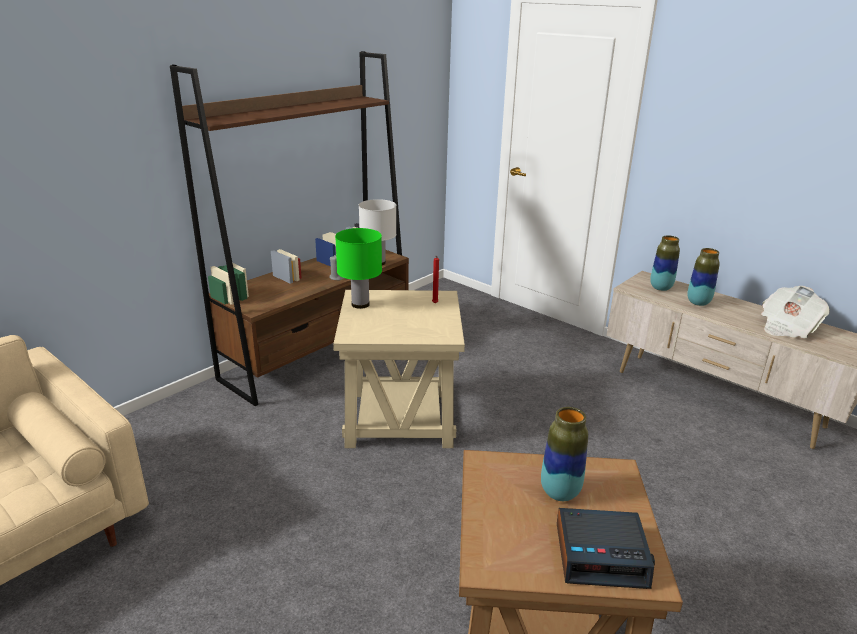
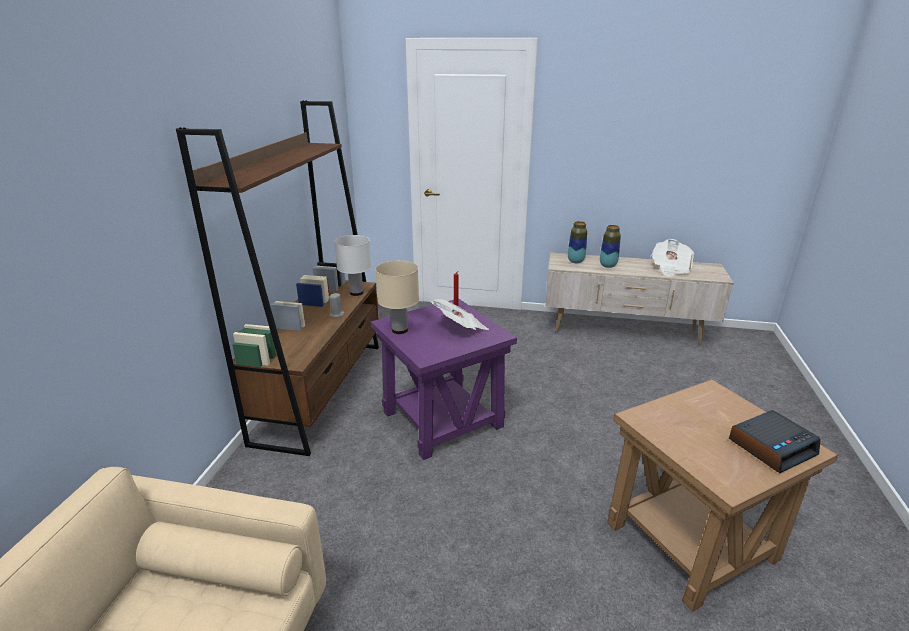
camera: 30 degrees left, 0 degrees up
(360, 304) = (400, 330): green table lamp -> beige table lamp
(401, 418) = (442, 418): beige side table -> purple side table
(418, 319) = (460, 328): none -> newspaper
(560, 492) = (703, 417): vase -> none

